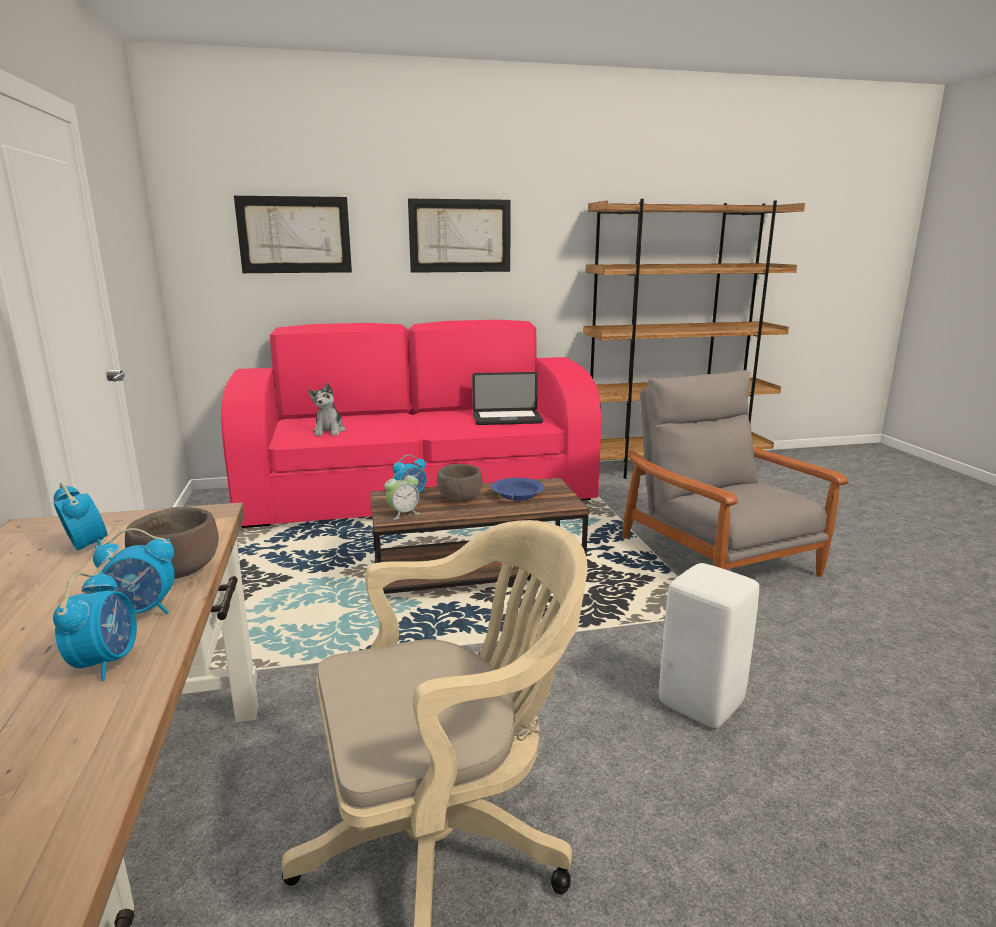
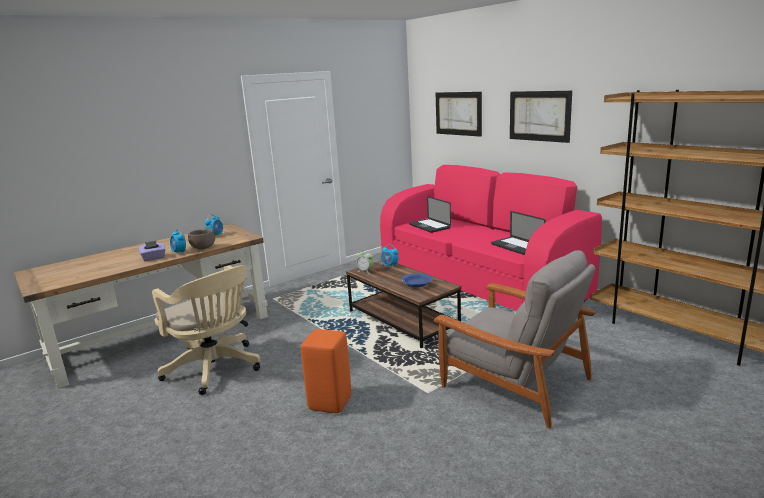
camera: 65 degrees right, 0 degrees up
(106, 662) = (153, 258): alarm clock -> purple tissue box
(329, 431) = (429, 226): plush toy -> laptop
(459, 499) = (396, 275): brown bowl -> none
(699, 703) = (330, 403): white stool -> orange stool
(718, 557) = (514, 382): grey armchair -> grey armchair turned 90 degrees clockwise

